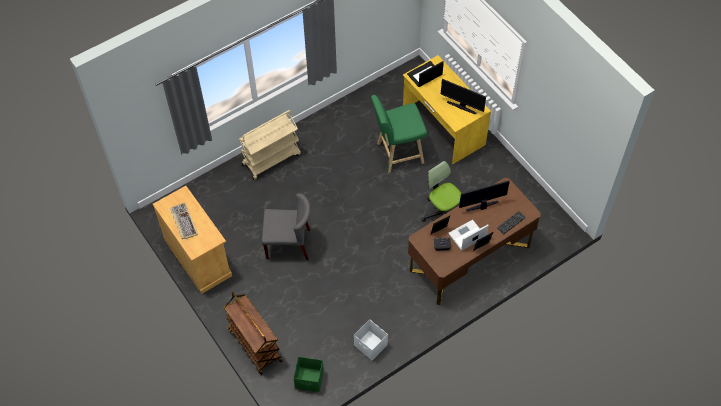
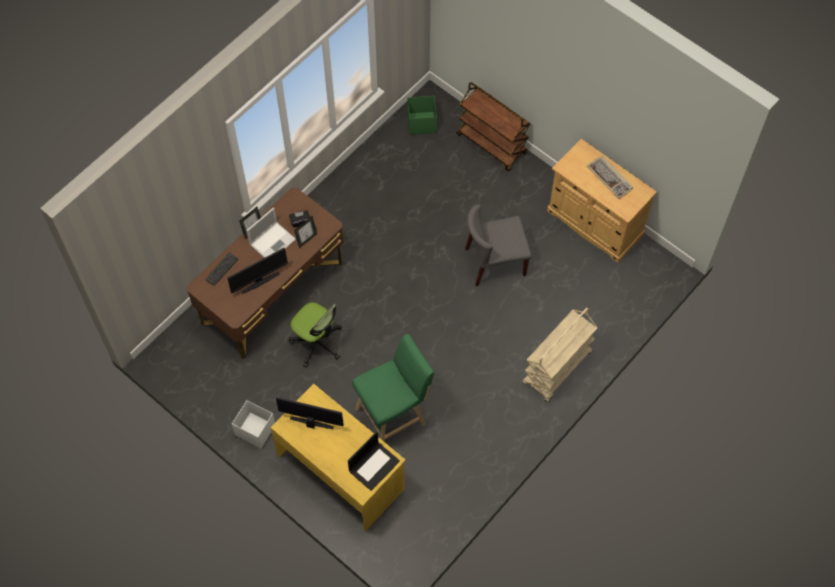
camera: 165 degrees right, 5 degrees up
(371, 346) = (365, 170): white storage box -> white storage box (255, 430)

